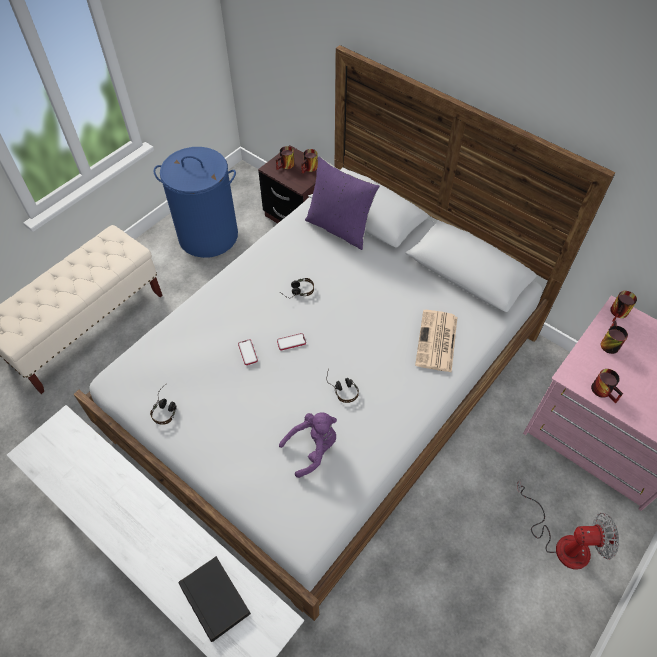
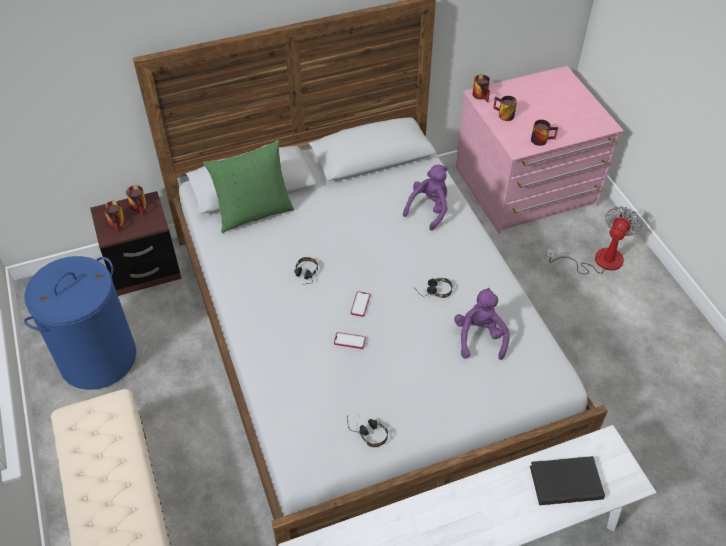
camera: 60 degrees left, 5 degrees down
(339, 228) = (253, 213): purple pillow -> green pillow
(437, 342) = (429, 209): newspaper -> purple plush toy

